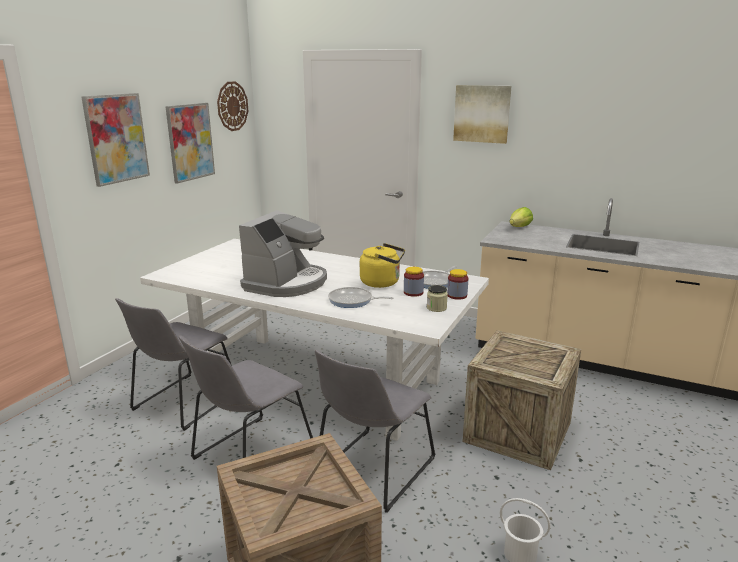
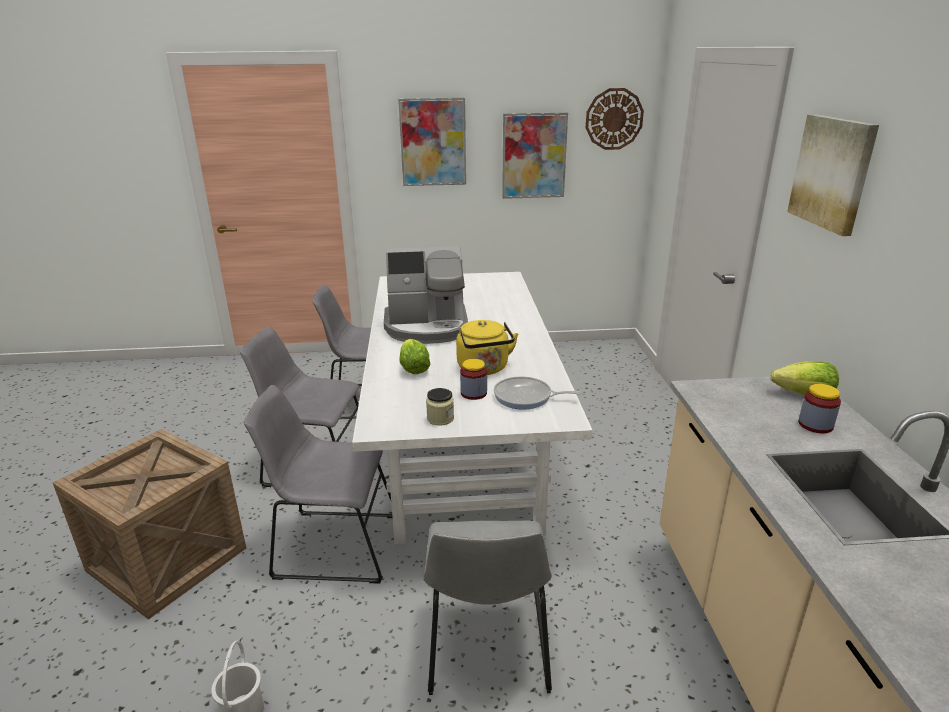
camera: 60 degrees right, 5 degrees up
(353, 301) = (413, 369): frying pan -> lettuce
(457, 295) = (495, 422): jar -> jar (815, 425)
(517, 432) = (487, 645): crate -> grey chair

